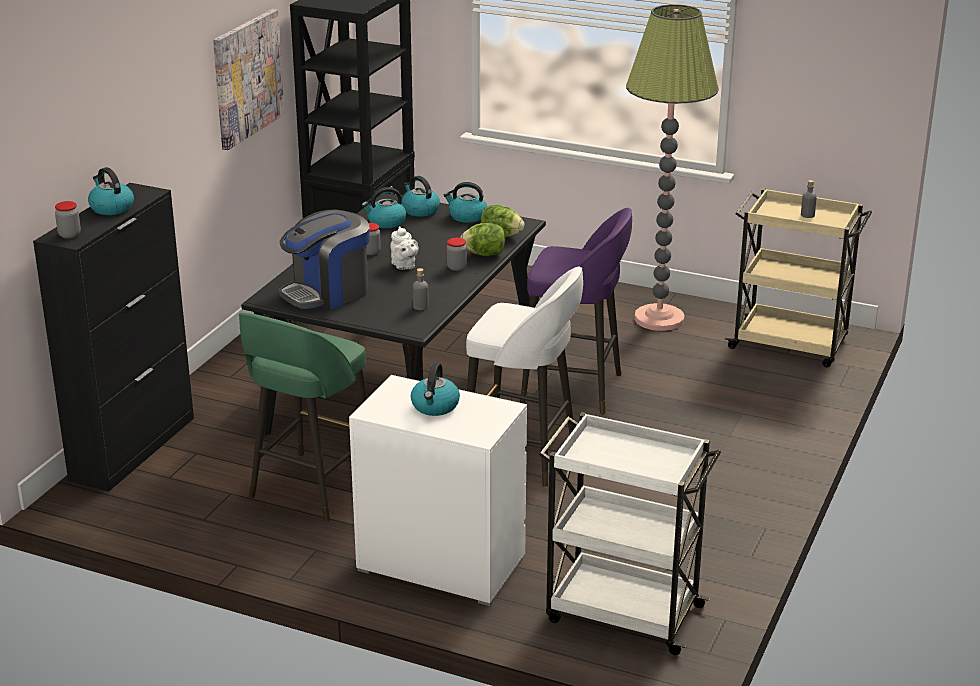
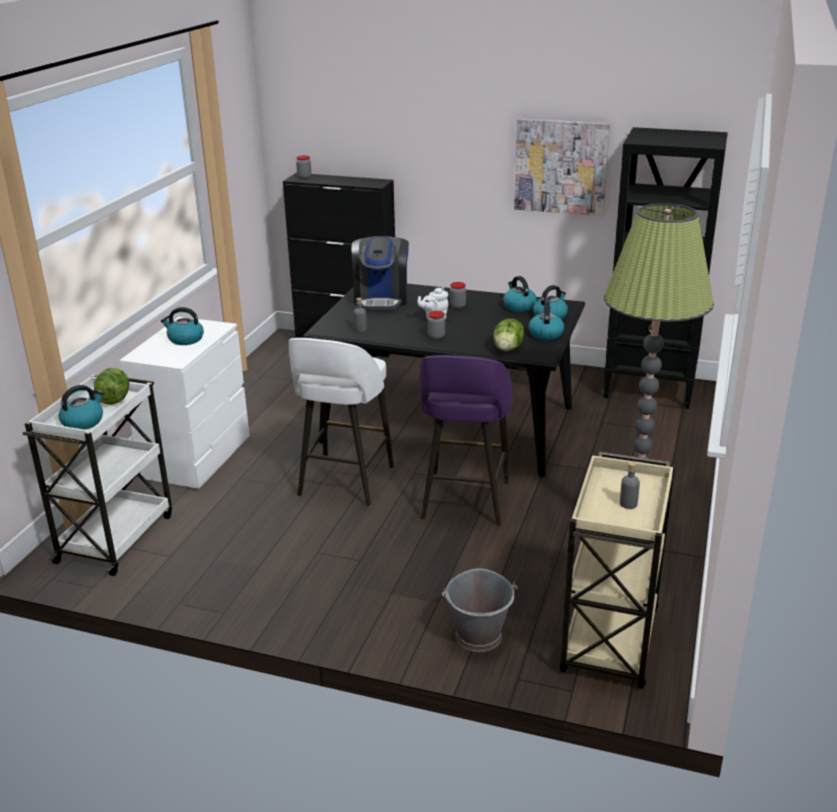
camera: 85 degrees right, 0 degrees up
(111, 208) = (348, 180): kettle -> kettle (83, 422)
(311, 488) = (297, 404): green stool -> none
(327, 292) = (381, 299): coffee machine -> coffee machine turned 135 degrees counterclockwise
(484, 254) = (466, 345): lettuce -> lettuce (114, 399)
(788, 397) = (479, 636): none -> grey bucket

